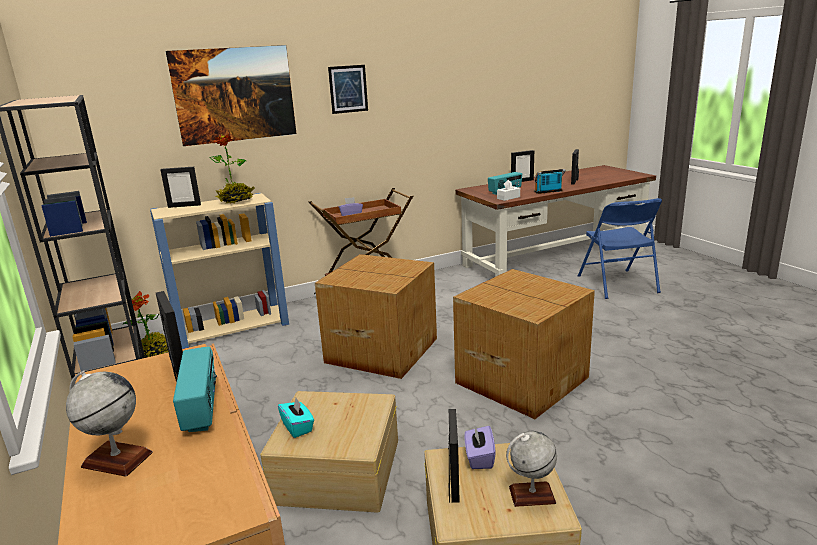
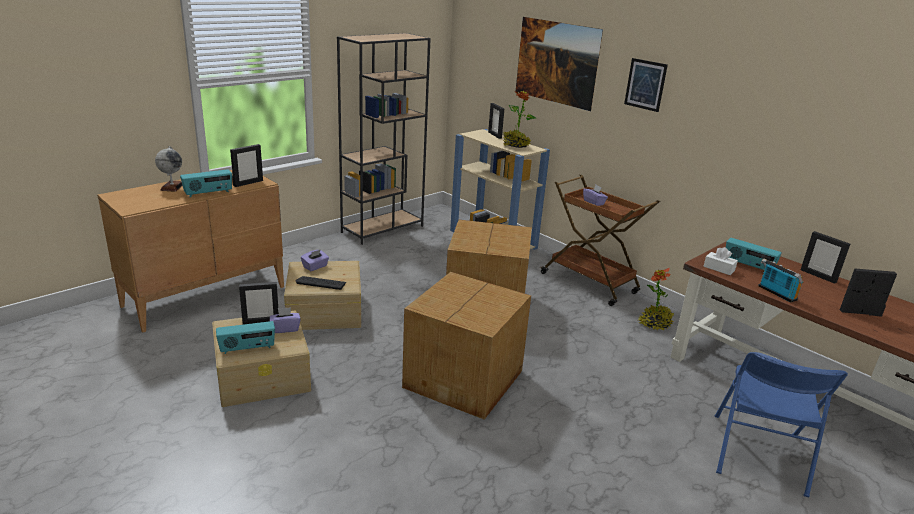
camera: 70 degrees right, 5 degrees up
(153, 354) = (440, 223): potted plant -> potted plant (655, 324)
(298, 427) = (315, 267): turquoise tissue box -> purple tissue box
(354, 423) = (321, 283): none -> keyboard
(531, 495) = (247, 348): globe -> radio
(616, 284) = (757, 453): blue chair -> blue chair turned 45 degrees counterclockwise

